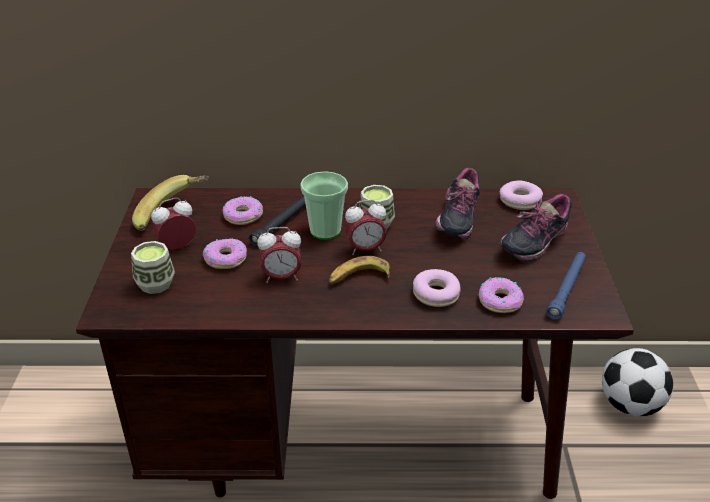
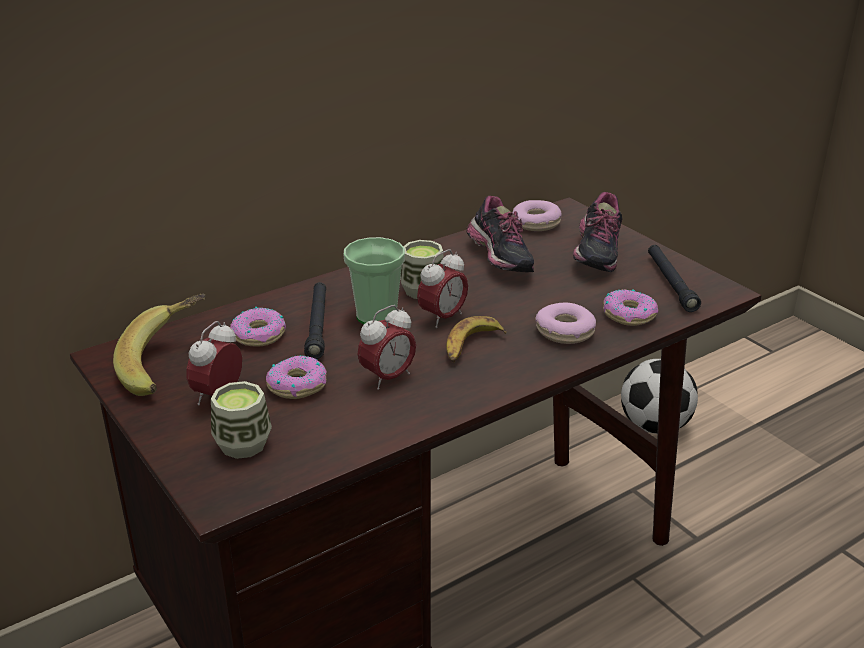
camera: 35 degrees left, 5 degrees down
(566, 289) = (670, 283): blue flashlight -> black flashlight

